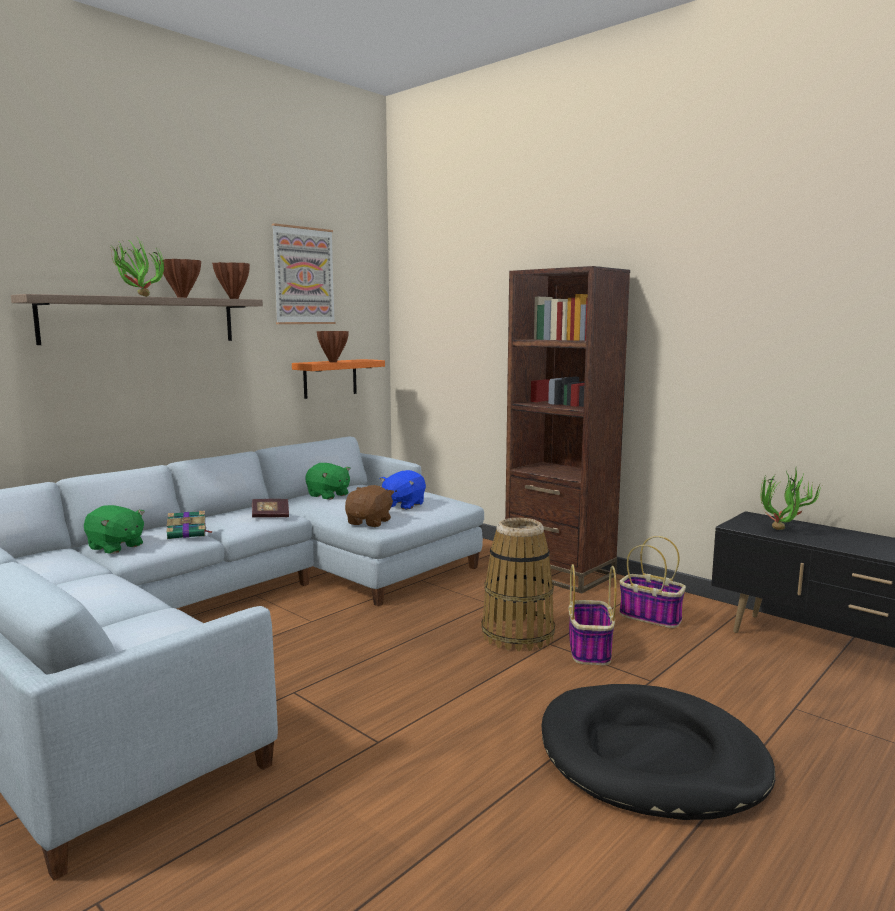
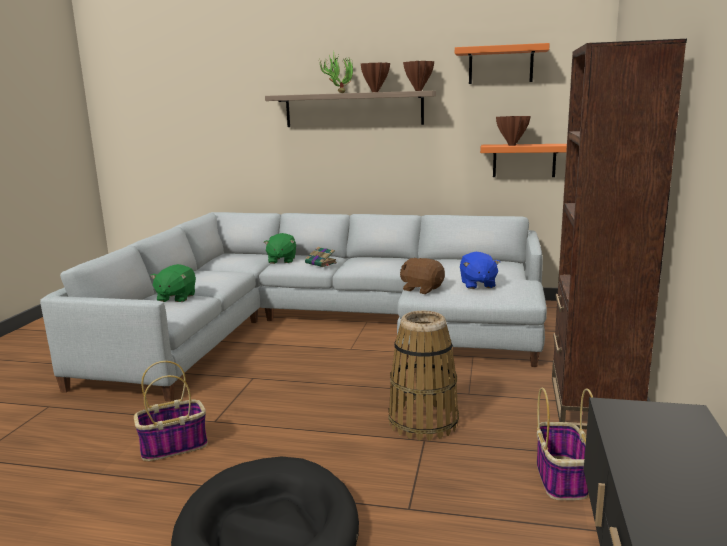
camera: 60 degrees right, 5 degrees up
(270, 516) = (384, 266): book -> none
(303, 276) = (500, 65): picture -> orange shelf
(328, 495) = (456, 263): green plush toy -> green plush toy (176, 298)
(370, 522) = (422, 289): brown plush toy -> brown plush toy turned 135 degrees counterclockwise
(403, 505) = (477, 284): blue plush toy -> blue plush toy turned 90 degrees counterclockwise
(589, 649) = (436, 461): basket -> basket (174, 446)
(782, 532) = (639, 439): potted plant -> none

